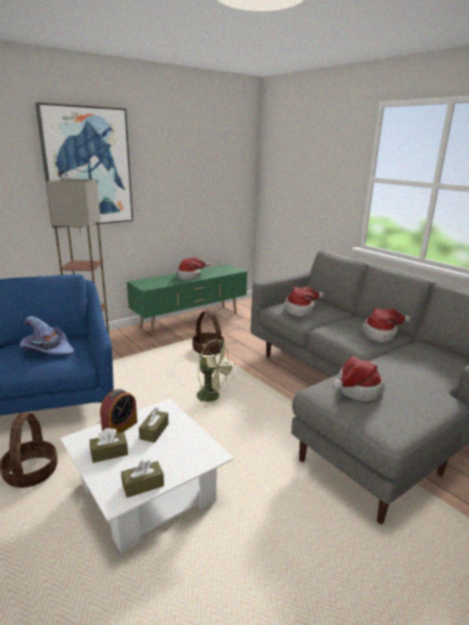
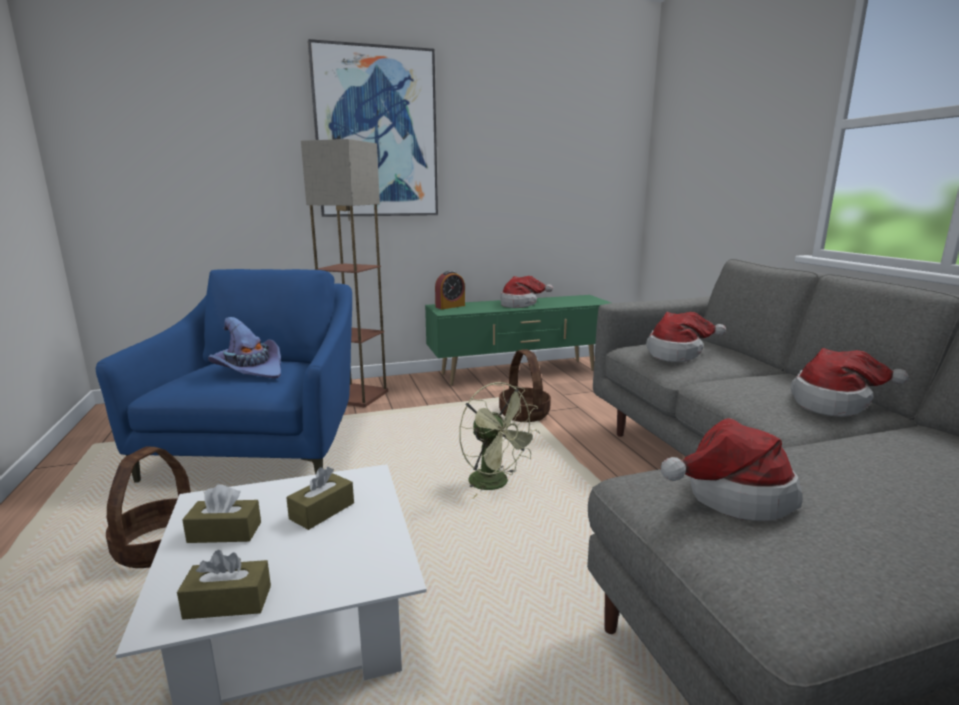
camera: 20 degrees right, 5 degrees down
(120, 427) = (275, 495): alarm clock -> alarm clock (450, 306)

